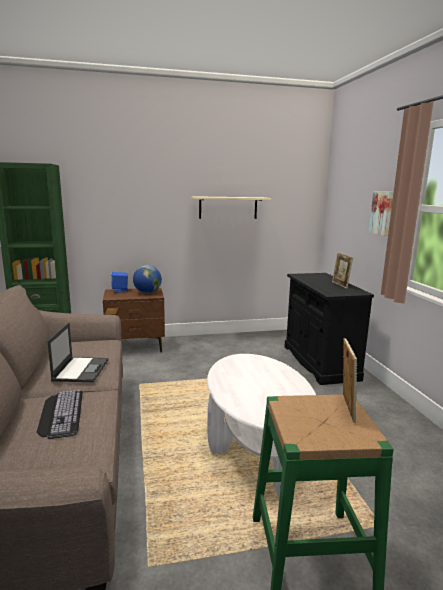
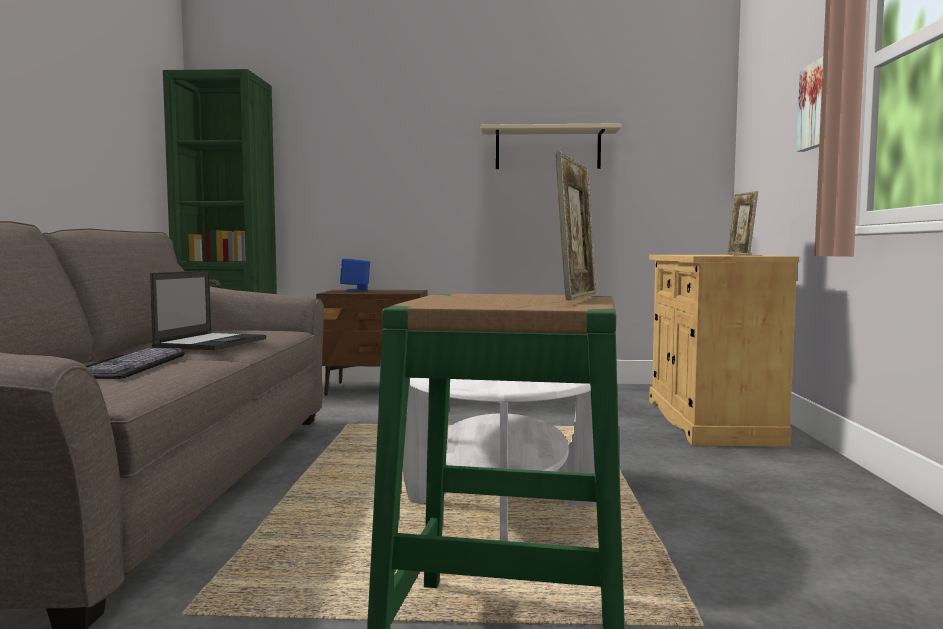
camera: 15 degrees right, 10 degrees down
(147, 293) = (398, 291): globe -> none
(319, 362) = (710, 421): black cabinet -> beige cabinet

